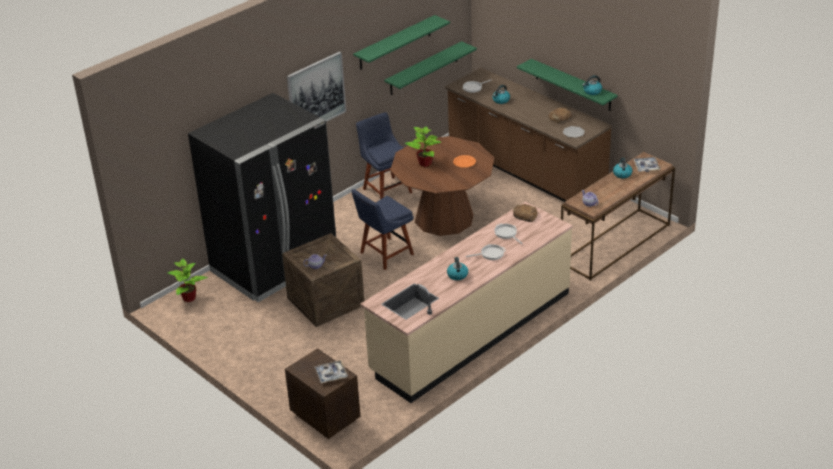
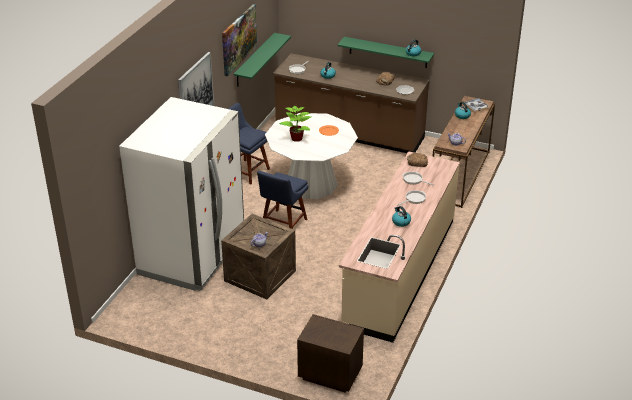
camera: 25 degrees left, 0 degrees up
(189, 298) = (133, 303): potted plant -> none
(275, 265) = (192, 255): black fridge -> white fridge
(331, 374) = (342, 333): tray -> none
(395, 43) = (239, 39): green shelf -> picture
(444, 218) = (311, 184): brown dining table -> white dining table

